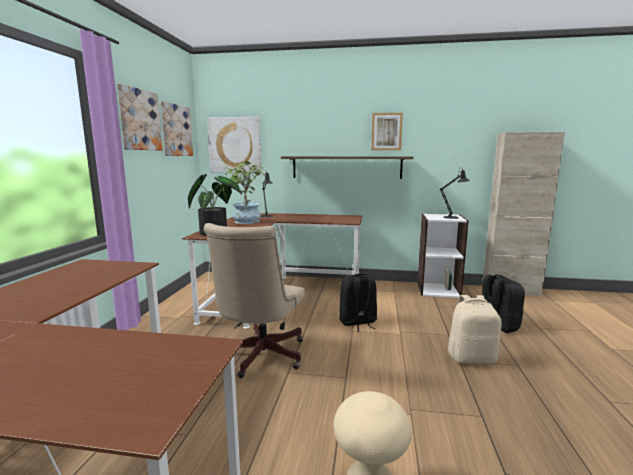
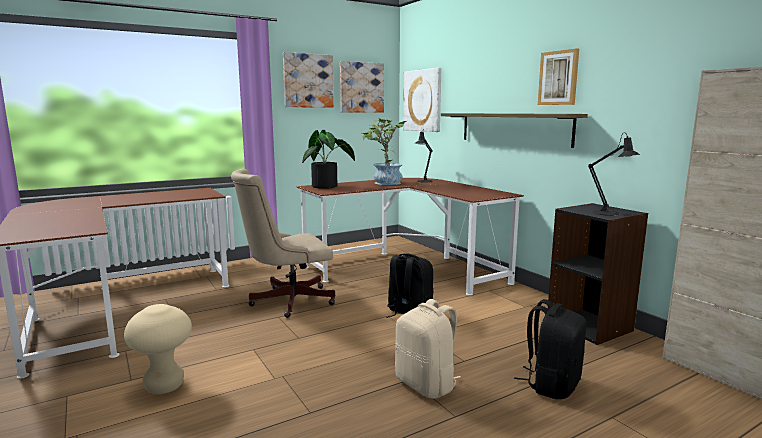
camera: 50 degrees right, 0 degrees up
(438, 290) = (590, 326): white bookcase -> black bookcase

